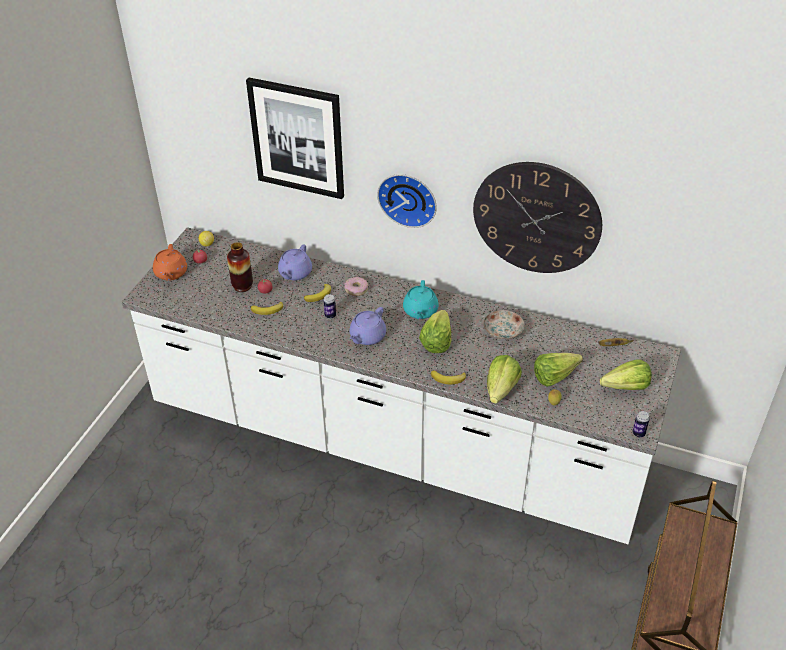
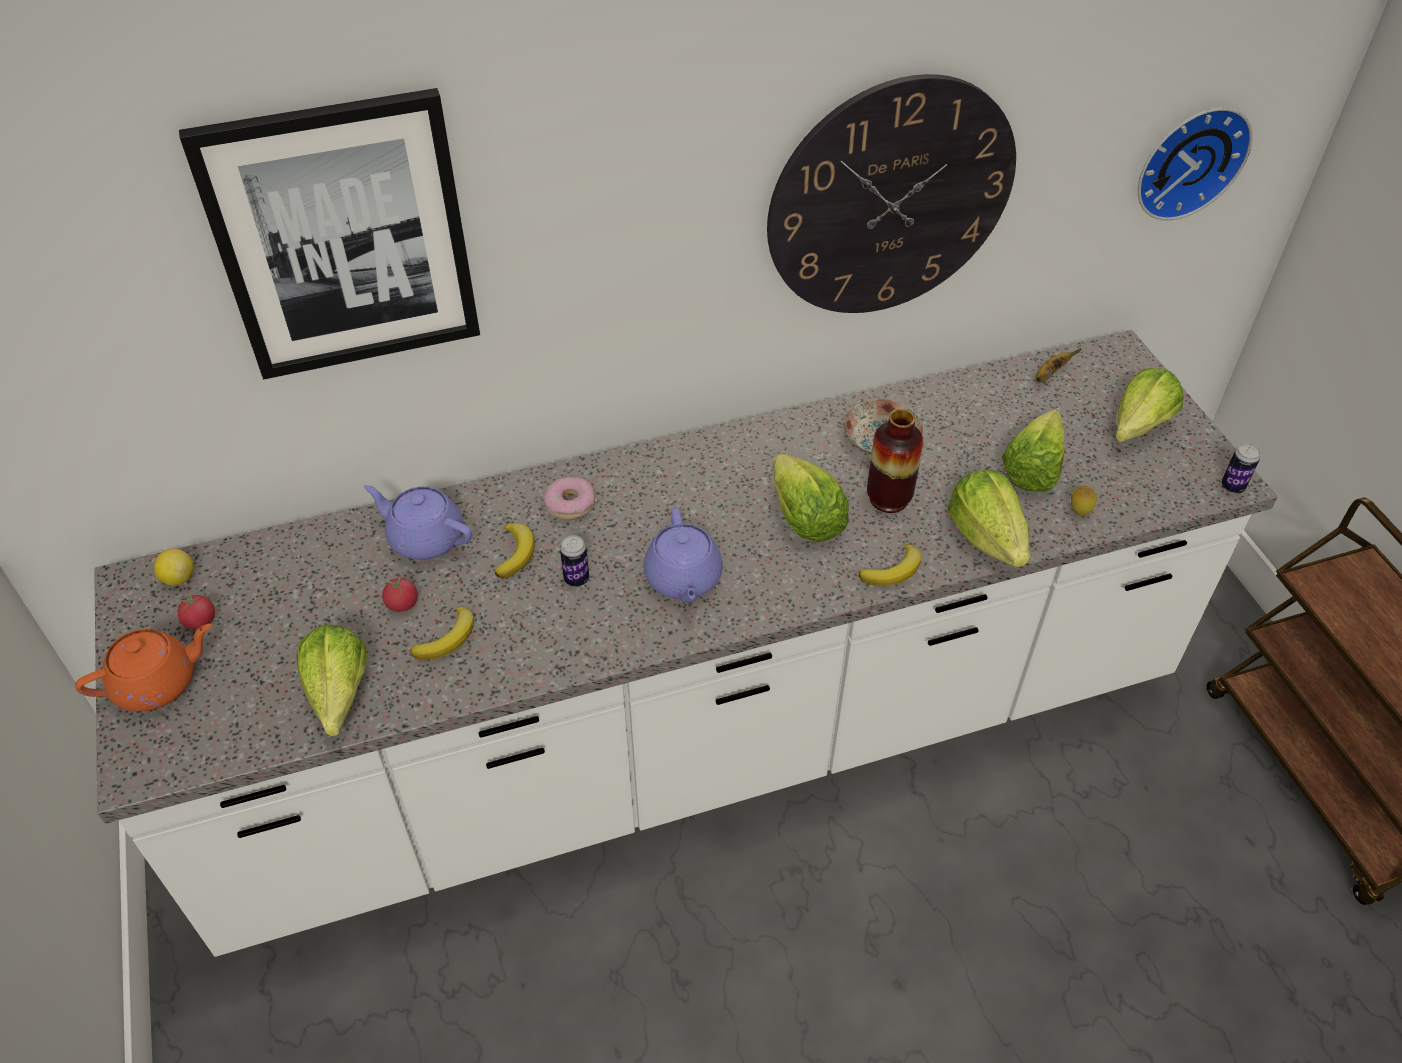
camera: 40 degrees left, 5 degrees up
(171, 273) = (158, 683): orange teapot -> orange teapot turned 75 degrees counterclockwise
(214, 310) = (336, 704): none -> lettuce
(242, 286) = (345, 621): vase -> vase (888, 499)
(295, 273) = (424, 537): purple teapot -> purple teapot turned 135 degrees clockwise
(408, 198) = (625, 270): wall clock -> wall clock (1188, 160)
(420, 311) = (720, 481): turquoise teapot -> none

